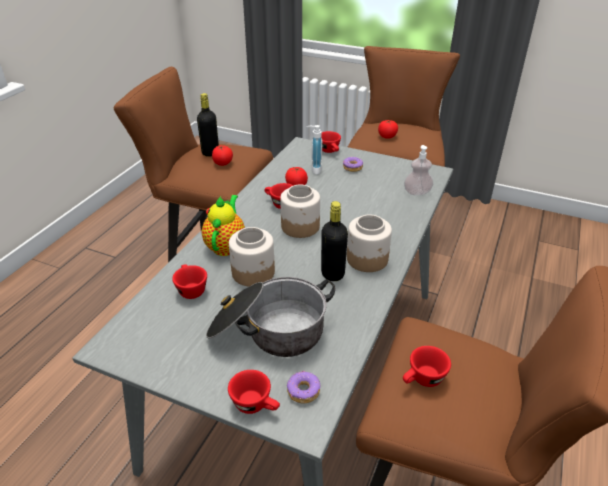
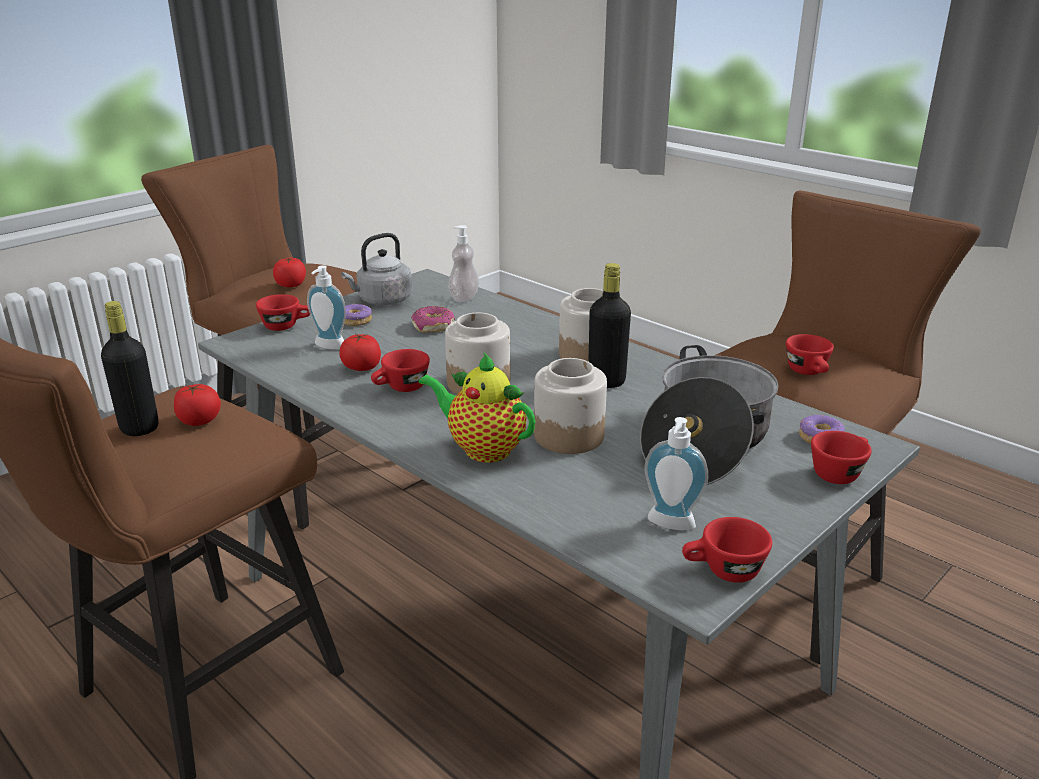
camera: 70 degrees left, 10 degrees down
(168, 328) = (669, 525): none -> soap dispenser
(190, 289) = (580, 495): red cup -> red cup (723, 571)
(365, 193) = (433, 326): none -> donut
(387, 167) = (382, 300): none -> grey kettle

